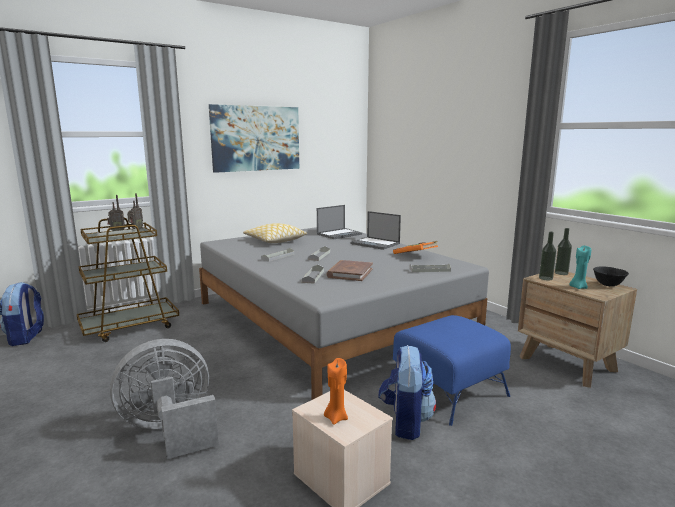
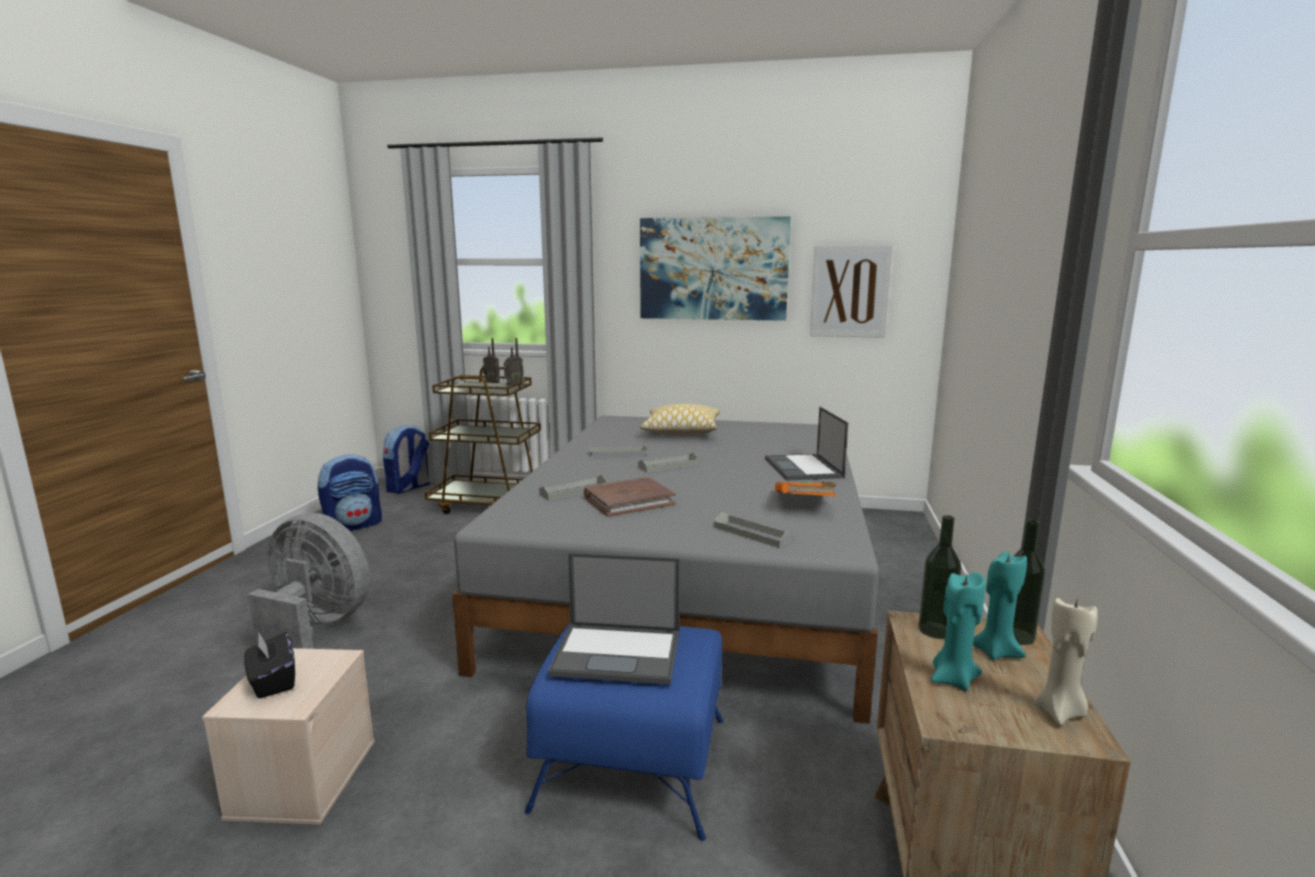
camera: 45 degrees right, 0 degrees up
(327, 150) = (850, 291): none -> picture
(336, 418) = (273, 682): orange candle -> black tissue box
(339, 234) = (795, 441): laptop -> laptop (619, 653)
(405, 422) = (488, 766): backpack -> backpack (353, 526)
(567, 278) = (995, 651): none -> turquoise candle
(608, 285) = (1060, 712): black bowl -> beige candle

